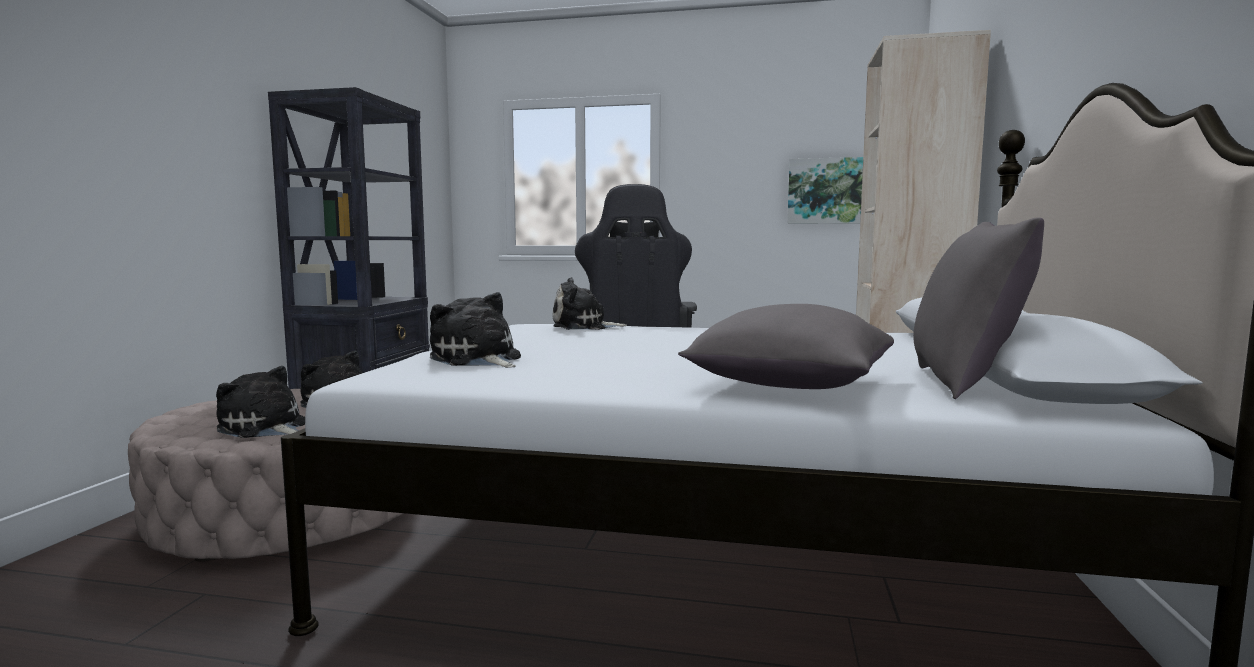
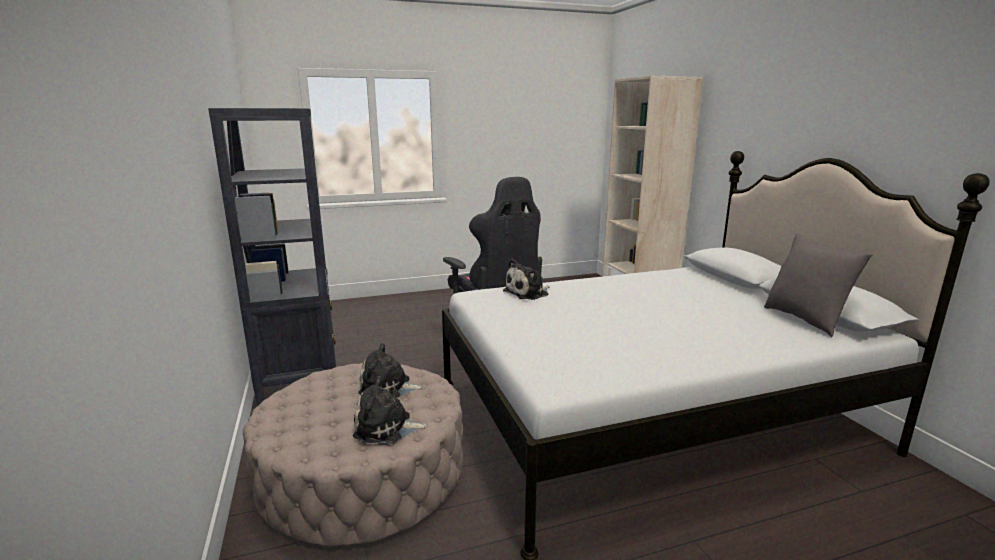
camera: 30 degrees left, 10 degrees up
(477, 359) = (563, 350): plush toy -> none
(789, 384) = (752, 338): grey pillow -> none
(826, 191) = (552, 147): picture -> none

